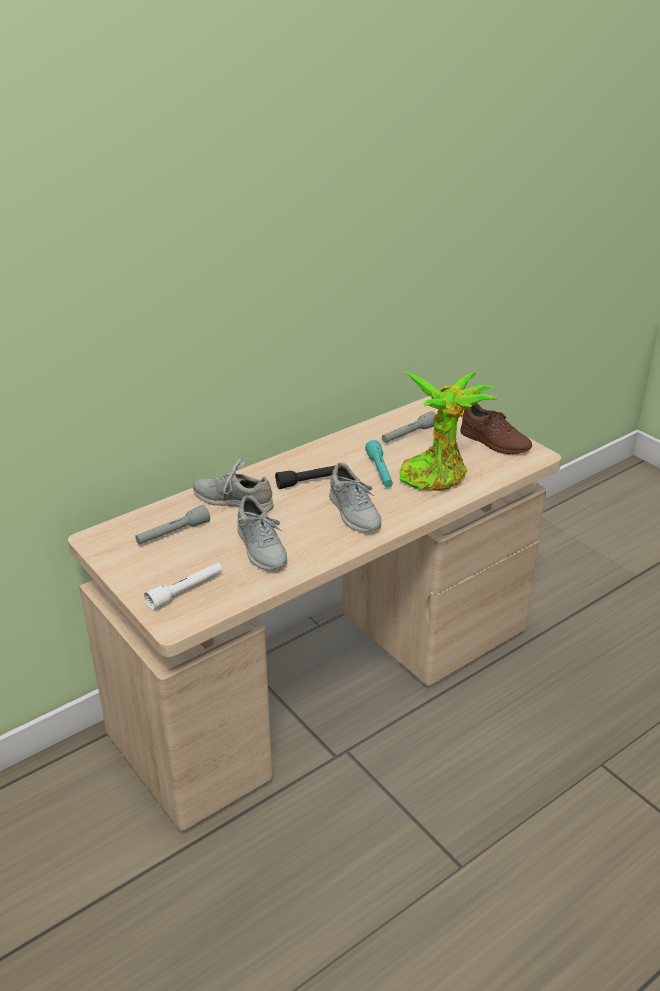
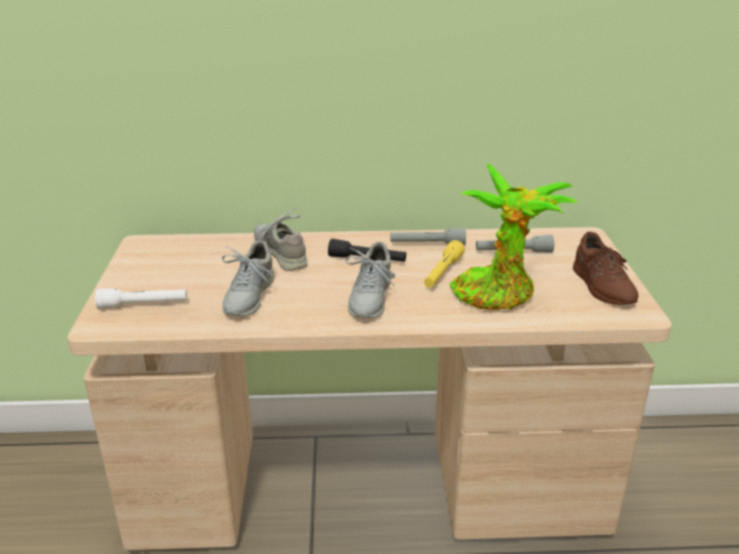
camera: 35 degrees right, 5 degrees down
(173, 533) = (199, 259): grey flashlight -> grey flashlight (427, 244)
(380, 471) = (442, 273): turquoise flashlight -> yellow flashlight

